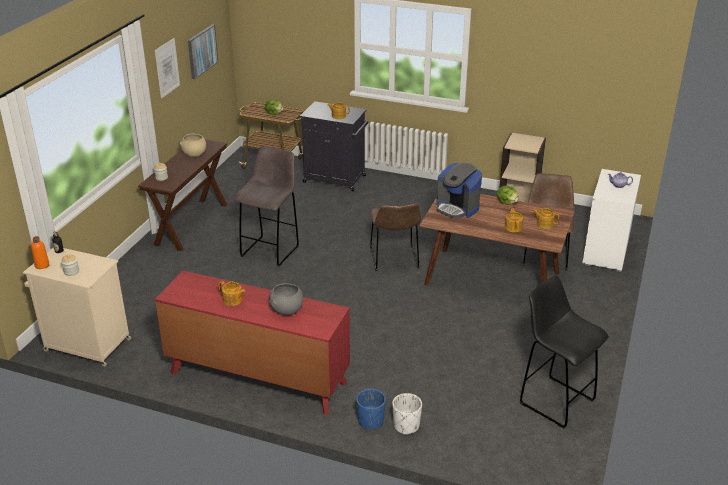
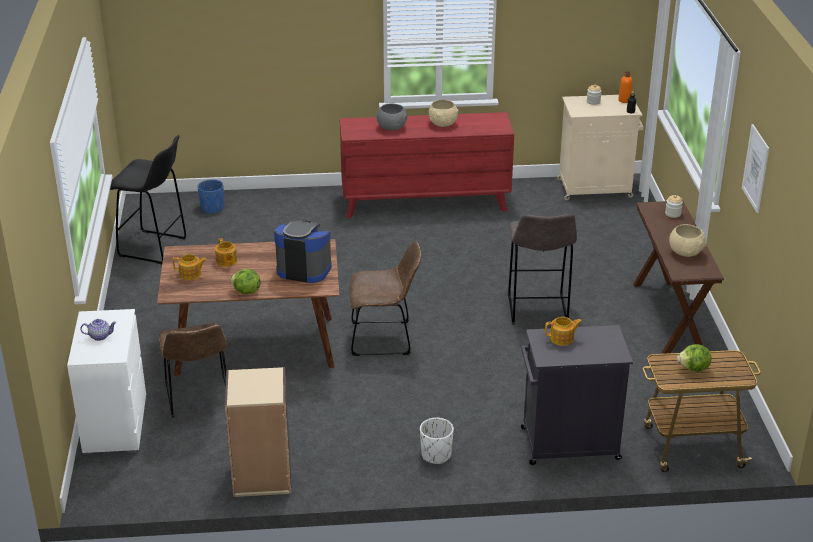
camera: 155 degrees right, 0 degrees up
(202, 51) = (787, 229): picture -> none
(232, 300) = (443, 124): teapot -> beige bowl
(370, 421) = (307, 199): blue planter -> blue planter (212, 208)
(394, 260) = (385, 338): brown chair -> brown chair turned 120 degrees clockwise
(406, 425) = (276, 203): white planter -> white planter (436, 455)

